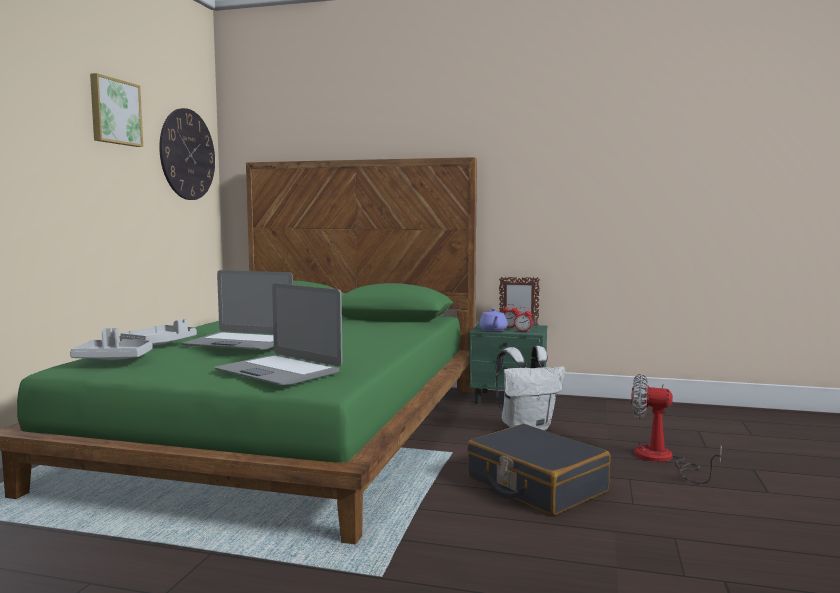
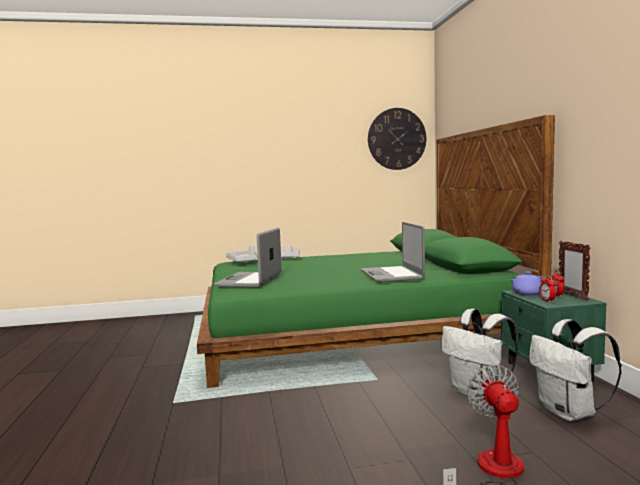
camera: 65 degrees right, 0 degrees up
(114, 112) = (328, 121): picture -> none
(240, 343) = (303, 264): laptop -> laptop (392, 275)
(535, 485) = (345, 420): black suitcase -> none
(587, 416) = (569, 413): none -> white backpack

